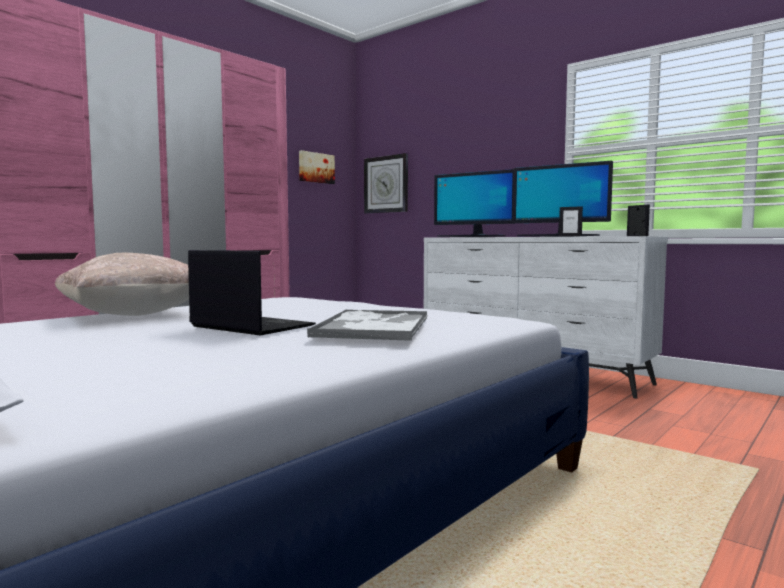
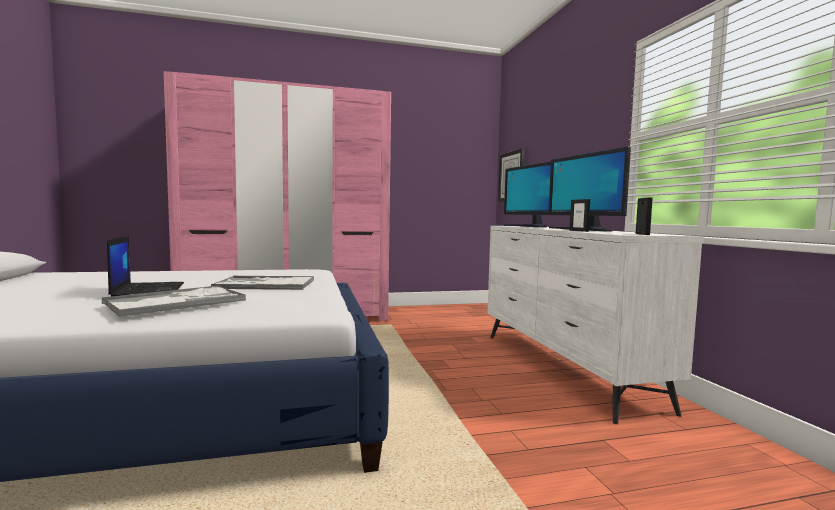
camera: 35 degrees right, 0 degrees up
(132, 316) = (166, 274): beige pillow -> none
(316, 167) = (453, 165): picture -> none
(337, 310) = (265, 284): none -> tray

